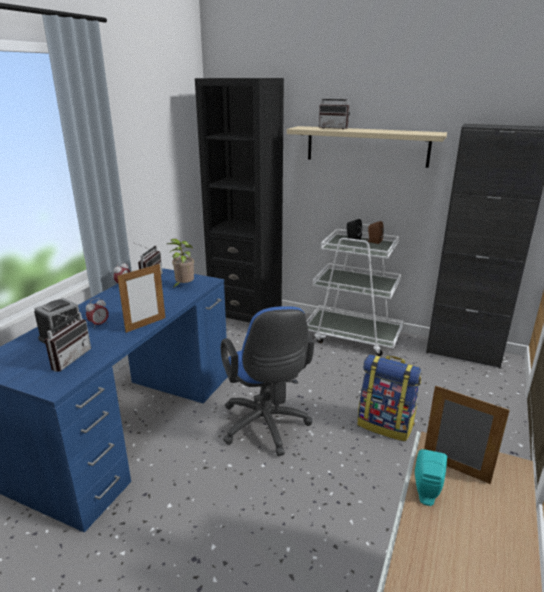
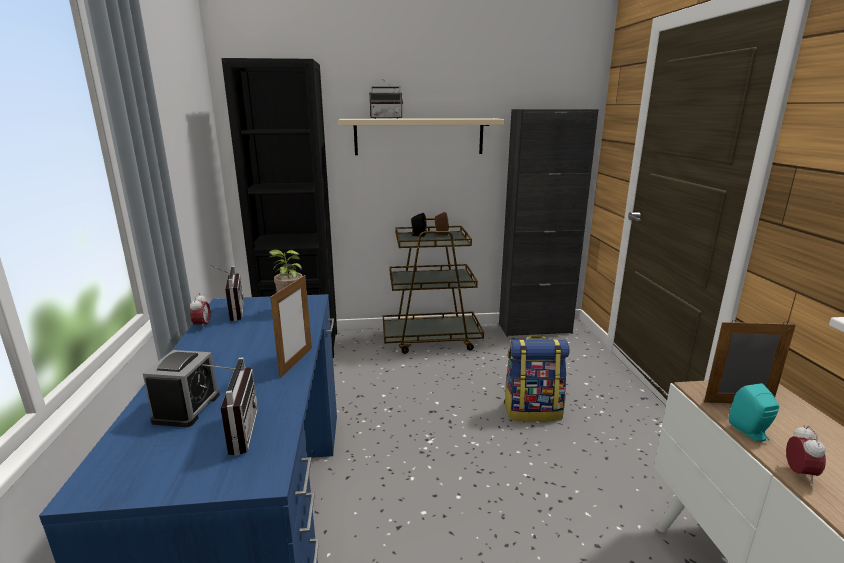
camera: 30 degrees left, 5 degrees down
(99, 325) = (228, 379): alarm clock -> alarm clock (799, 473)
(266, 428) = (427, 456): blue office chair -> none
(353, 336) = (431, 339): white cart -> brown cart

